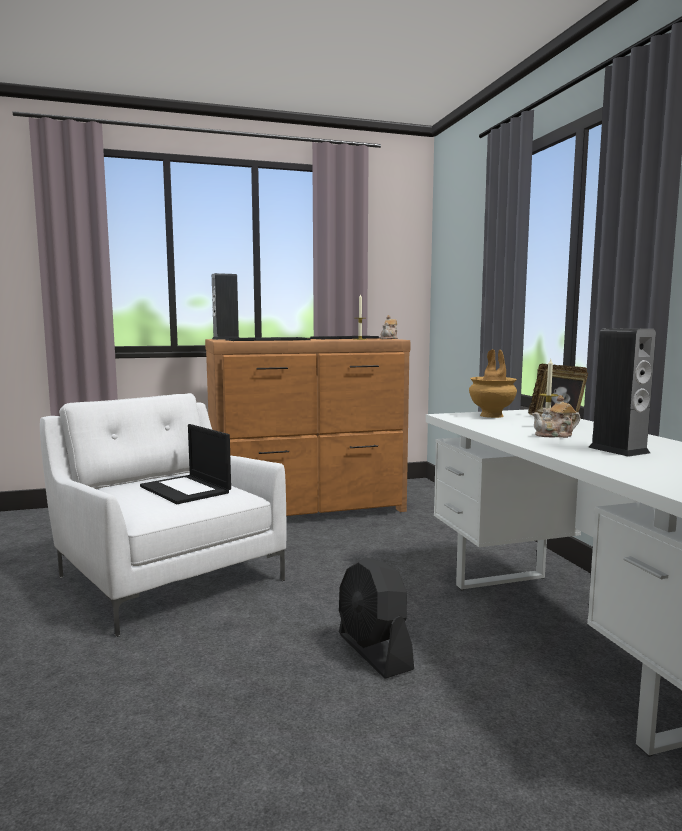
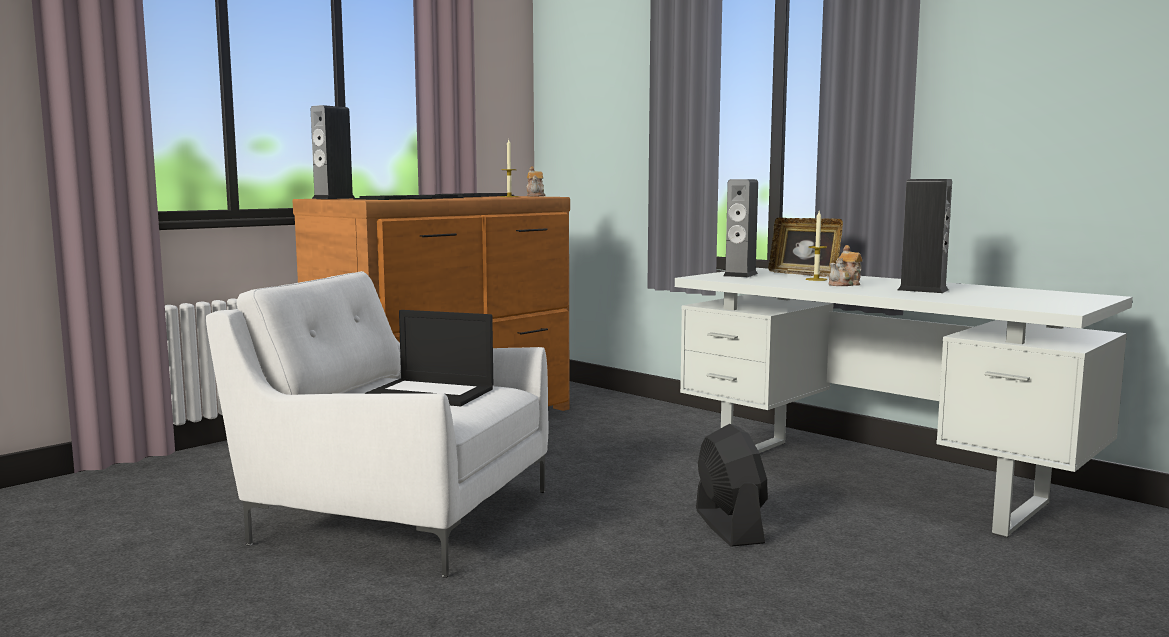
camera: 30 degrees left, 0 degrees up
(374, 652) = (728, 526): black fan -> black fan turned 135 degrees counterclockwise
(492, 415) = (740, 275): brown vase -> speaker

